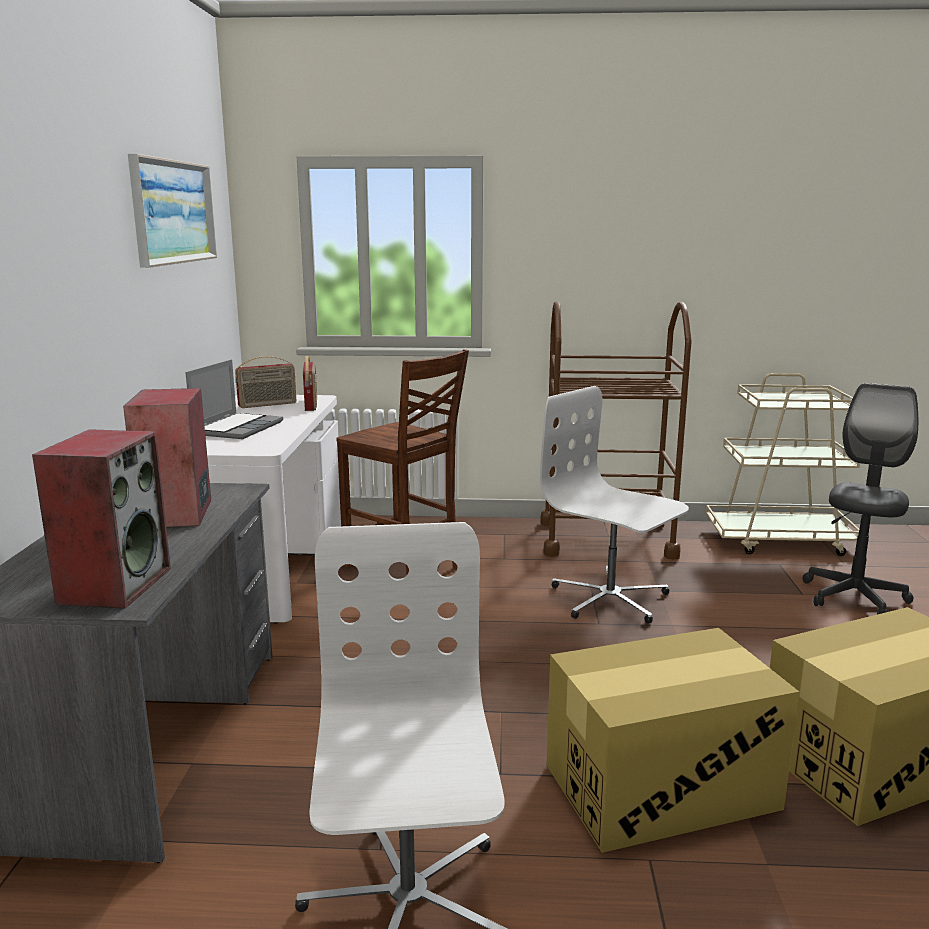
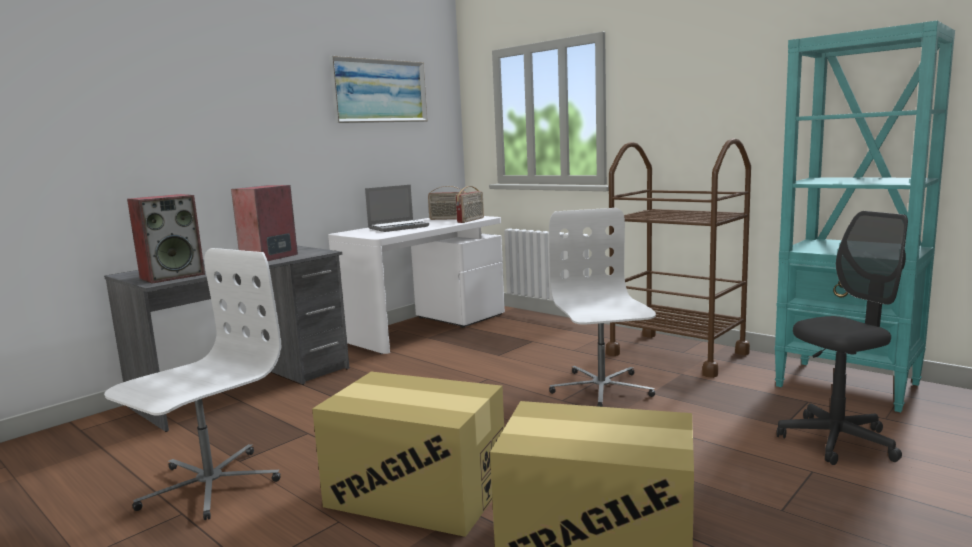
camera: 40 degrees right, 5 degrees down
(404, 567) = (499, 342): brown chair -> none
(779, 540) = (848, 385): beige cart -> turquoise bookcase

